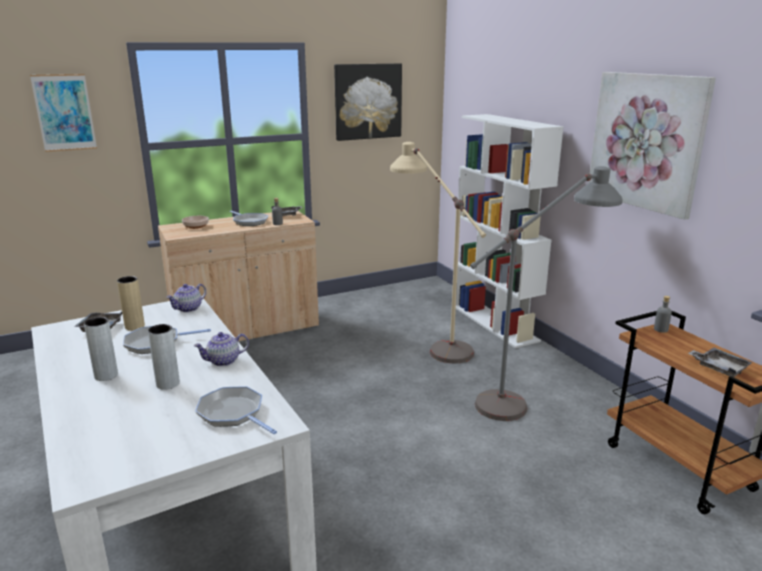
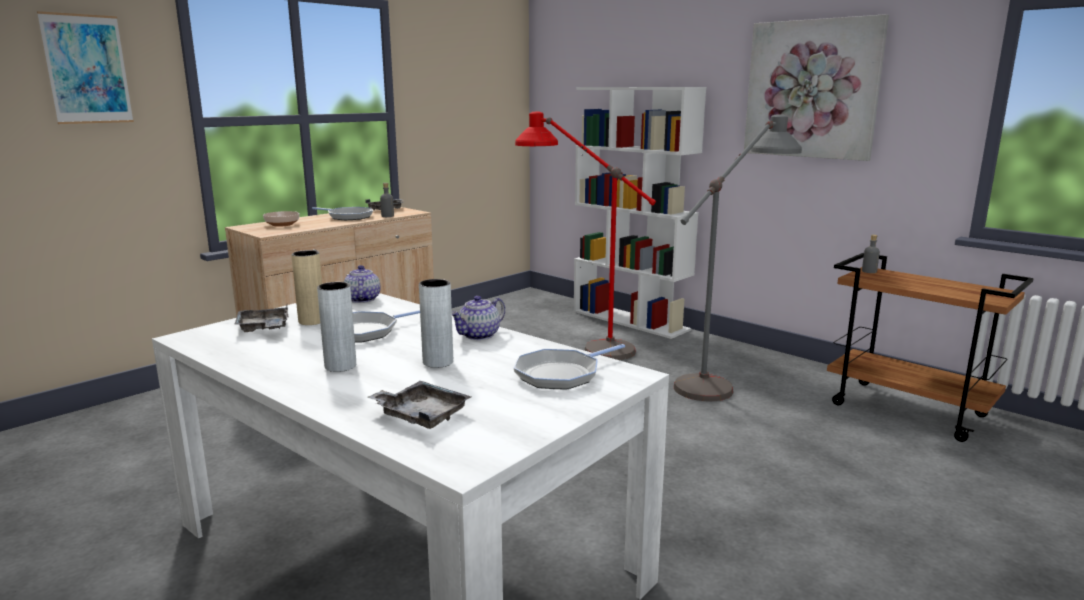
camera: 20 degrees left, 5 degrees down
(188, 308) = (362, 299): teapot -> teapot turned 150 degrees clockwise
(233, 413) = (561, 374): frying pan -> frying pan turned 60 degrees counterclockwise
(367, 101) = (455, 77): picture -> none
(432, 341) = (579, 343): beige floor lamp -> red floor lamp
(719, 368) = (953, 290): grey tray -> grey tray (421, 415)

